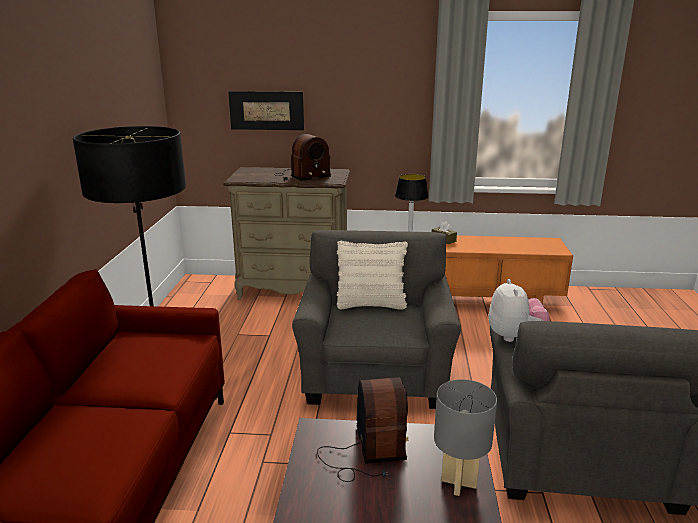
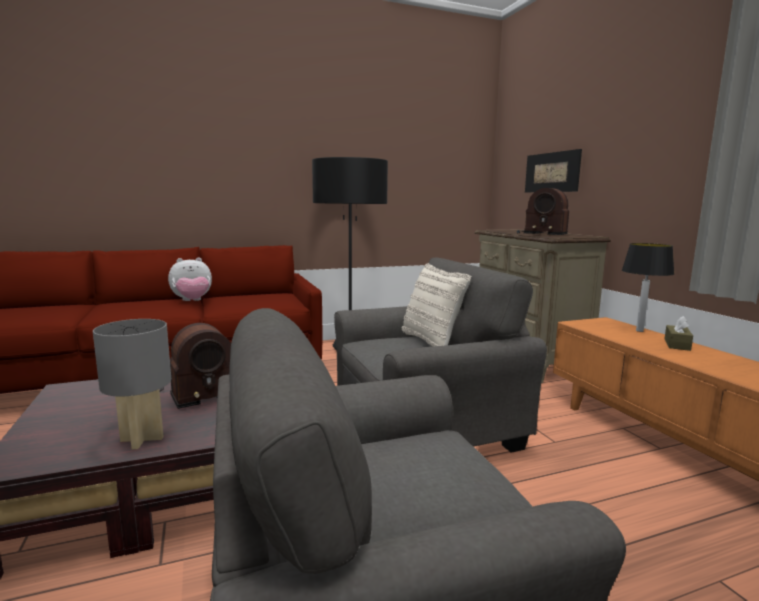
camera: 65 degrees right, 10 degrees down
(514, 336) = (390, 385): plush toy -> plush toy (192, 301)

